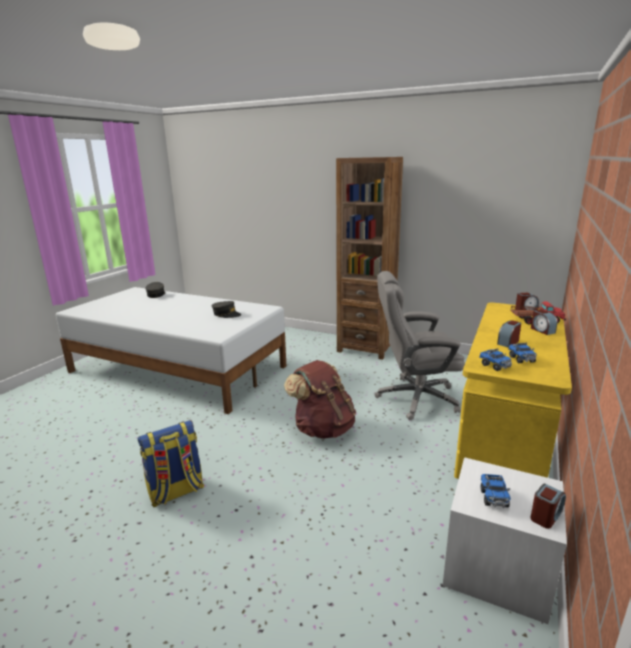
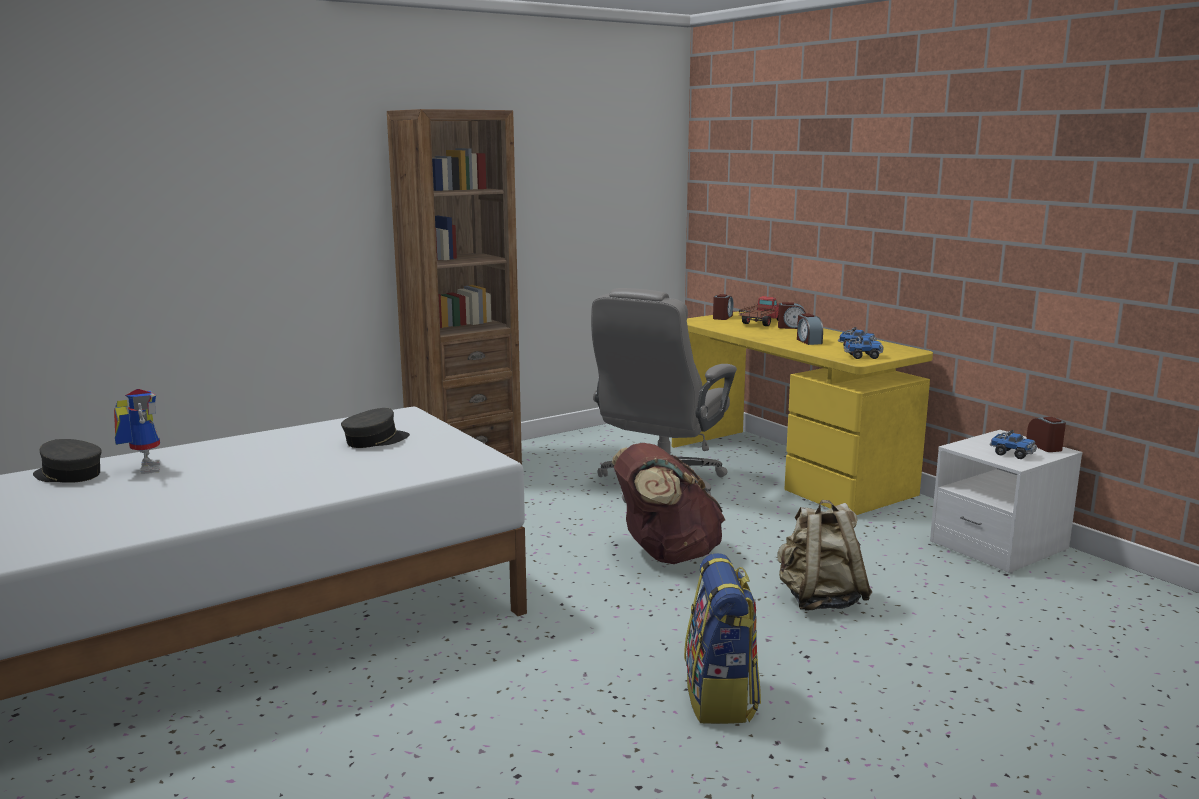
camera: 60 degrees left, 5 degrees down
(169, 299) = (143, 468): none -> toy robot
(312, 497) = (820, 600): none -> beige backpack

